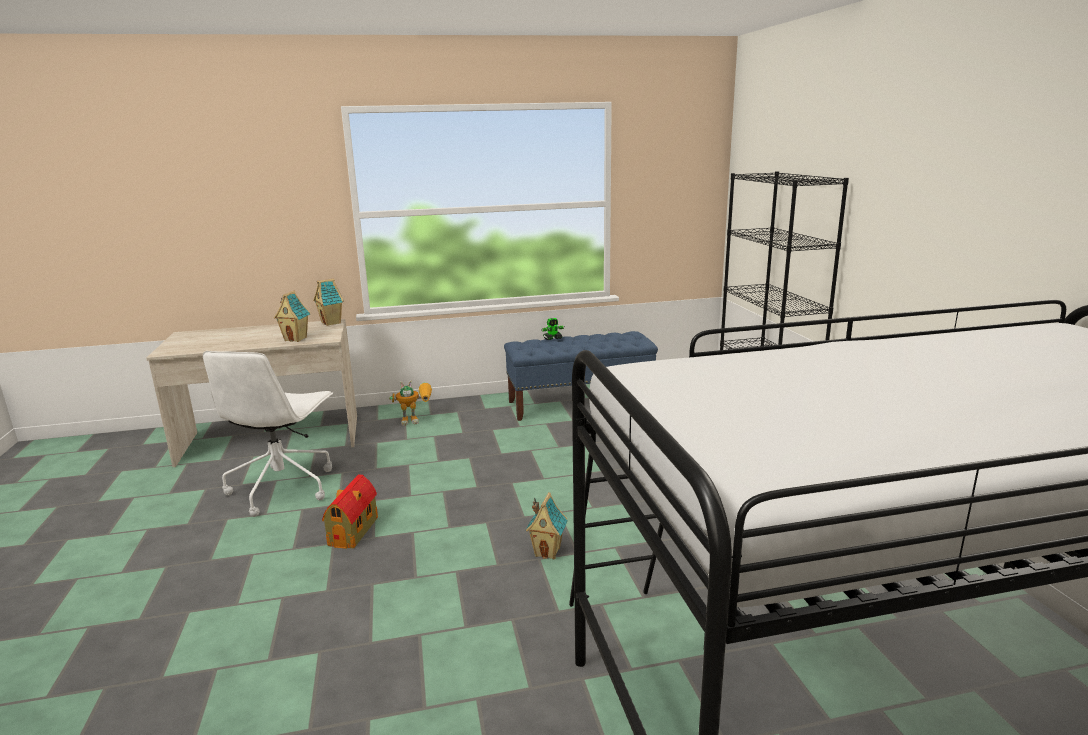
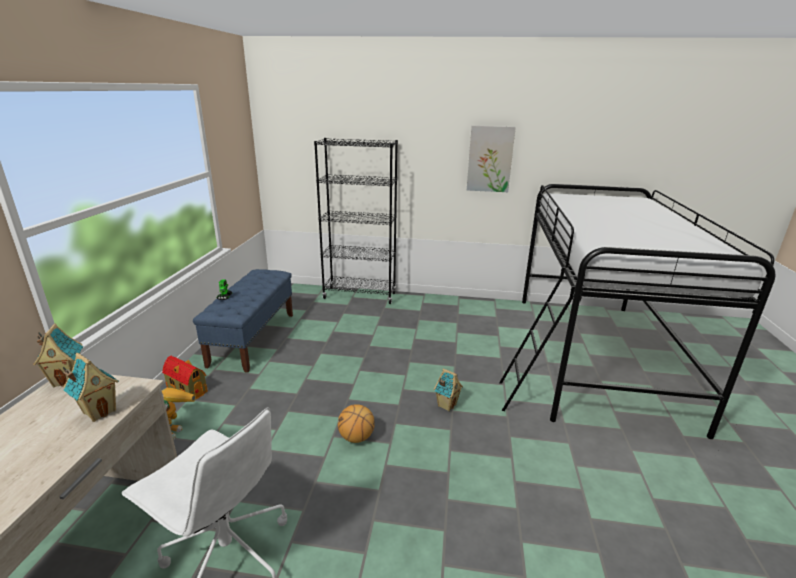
camera: 70 degrees left, 5 degrees up
(354, 530) = (360, 502): toy house -> toy house (186, 390)
(447, 504) = (356, 437): none -> basketball
(983, 226) = (490, 159): none -> picture

